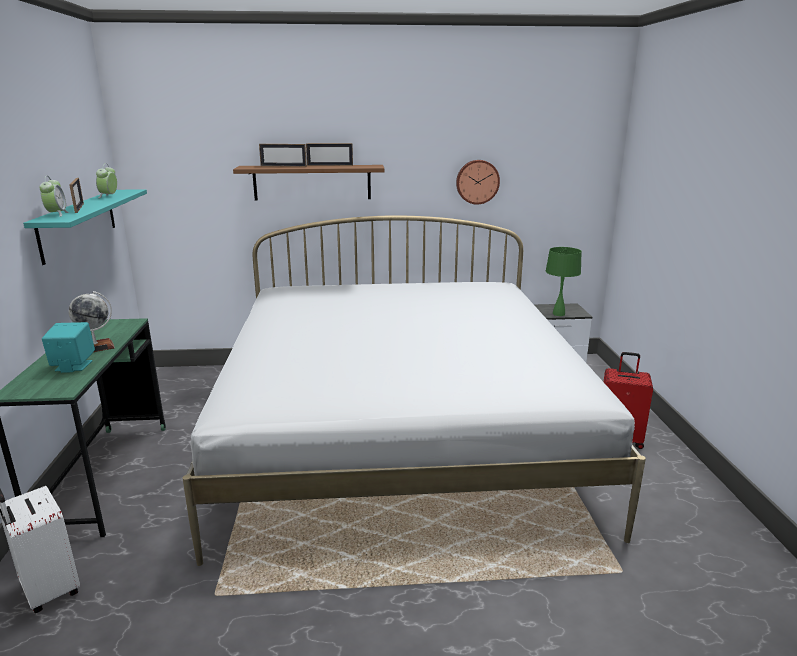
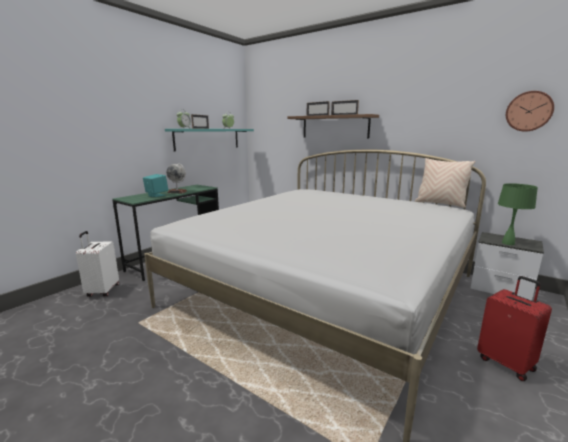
camera: 40 degrees right, 5 degrees down
(477, 182) = (450, 127): wall clock -> wall clock (529, 111)
(481, 280) = (440, 204): none -> beige pillow

